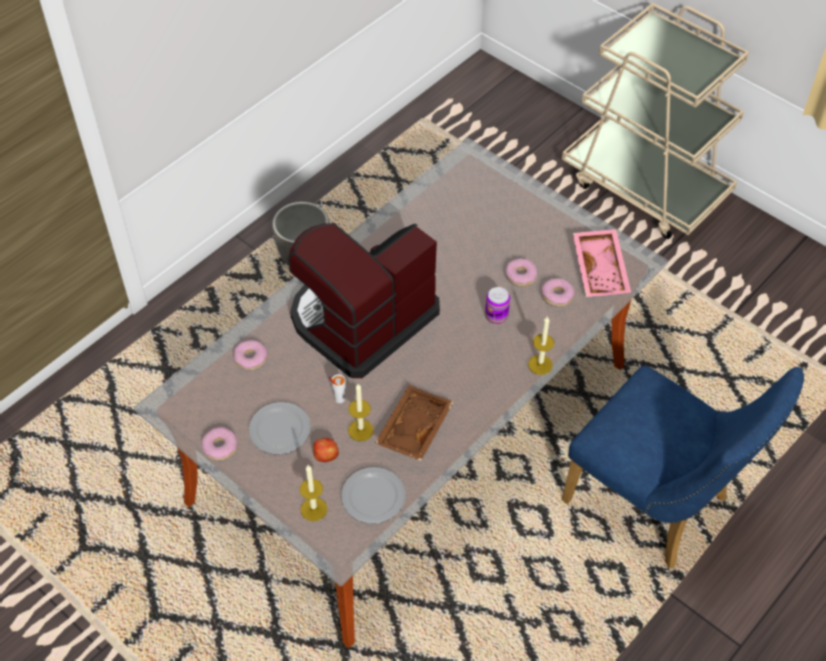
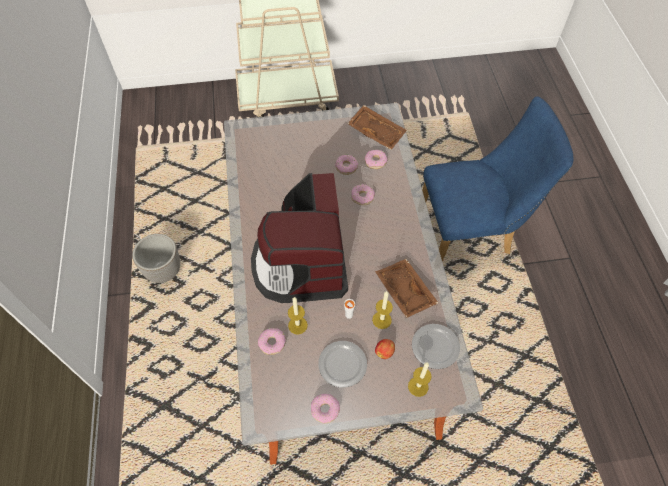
camera: 50 degrees left, 5 degrees up
(496, 315) = (362, 197): can -> donut
(540, 364) = (414, 201): candle -> candle (297, 325)
(601, 270) = (377, 132): pink tray -> brown tray

